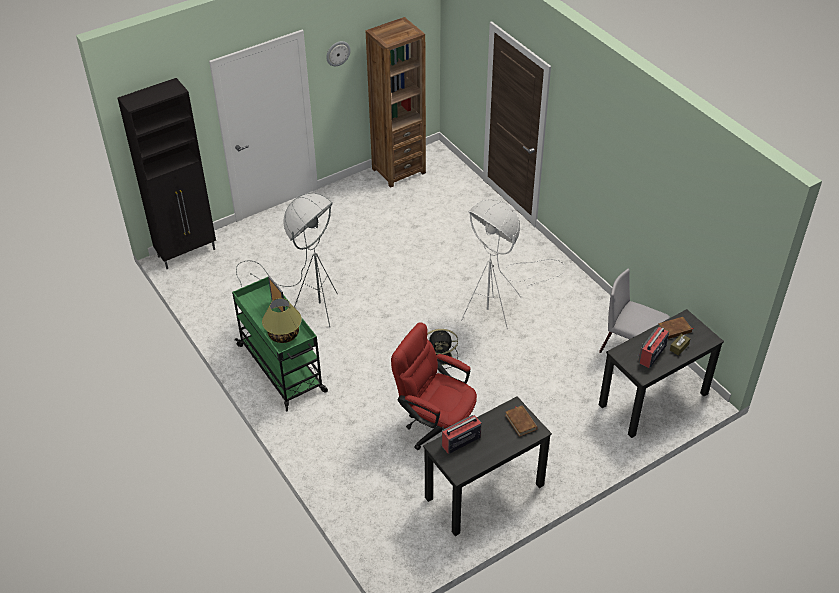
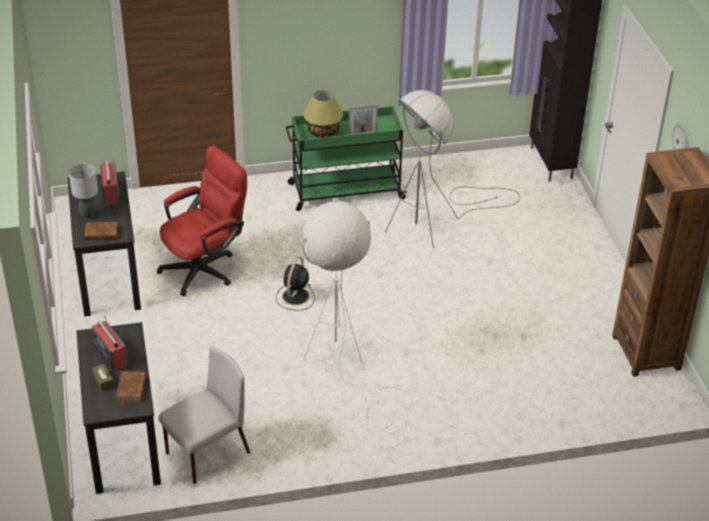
camera: 110 degrees right, 5 degrees down
(501, 443) = (88, 214): none -> grey table lamp

